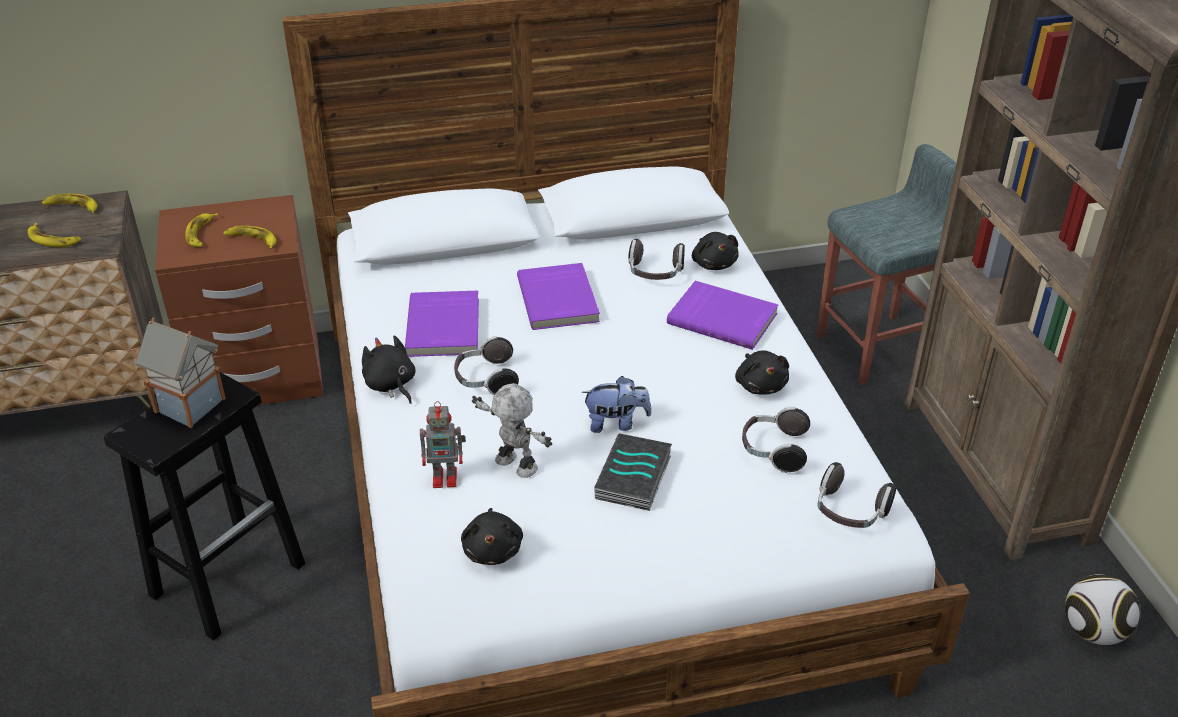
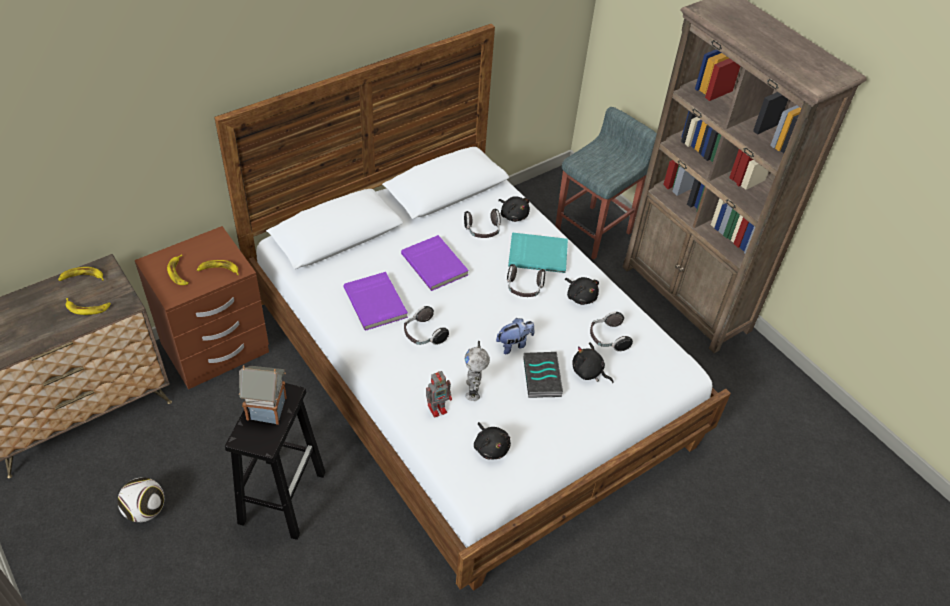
camera: 25 degrees left, 10 degrees up
(391, 385) = (367, 353): black plush toy -> black plush toy (588, 372)
(515, 466) = (474, 390): toy robot -> toy robot turned 105 degrees counterclockwise
(723, 317) = (538, 254): purple book -> turquoise book
(849, 512) = (664, 367): headphones -> headphones (524, 289)
(1092, 631) = (767, 383): football -> football (145, 510)

